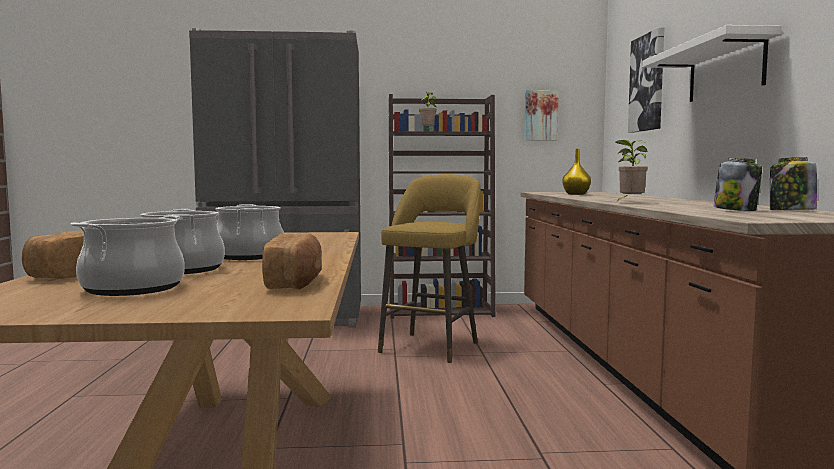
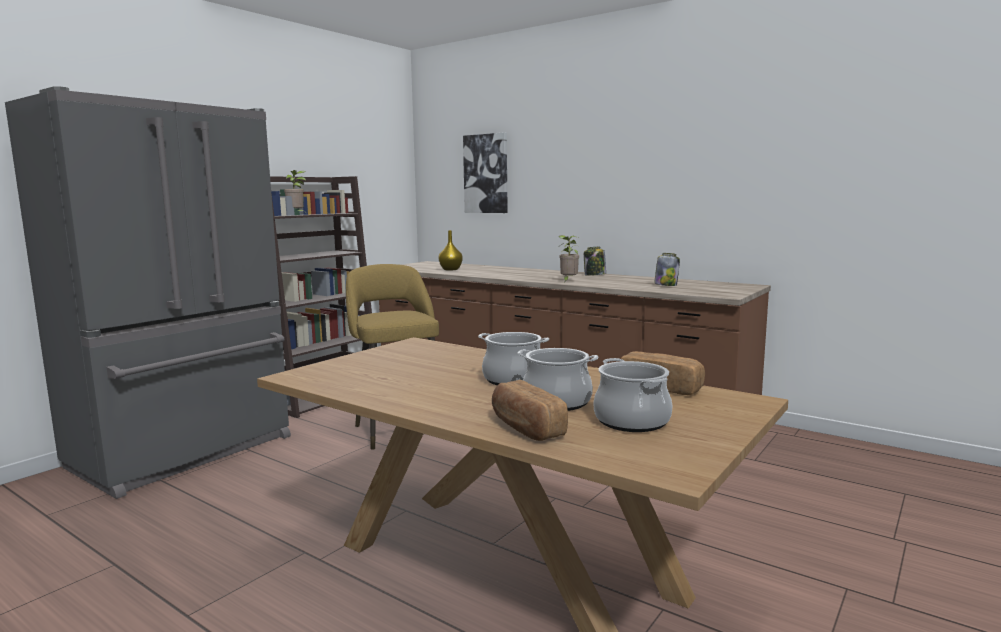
camera: 50 degrees left, 5 degrees up
(540, 115) = (373, 193): picture -> none
(725, 70) = (585, 179): white shelf -> none
(791, 211) = (686, 282): jar -> jar (594, 275)

